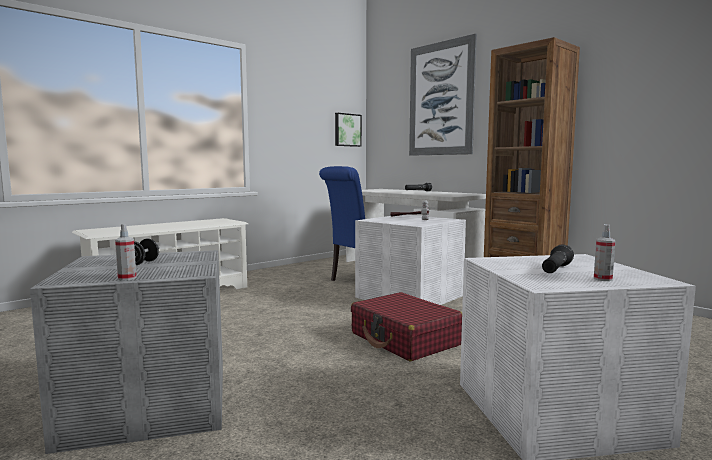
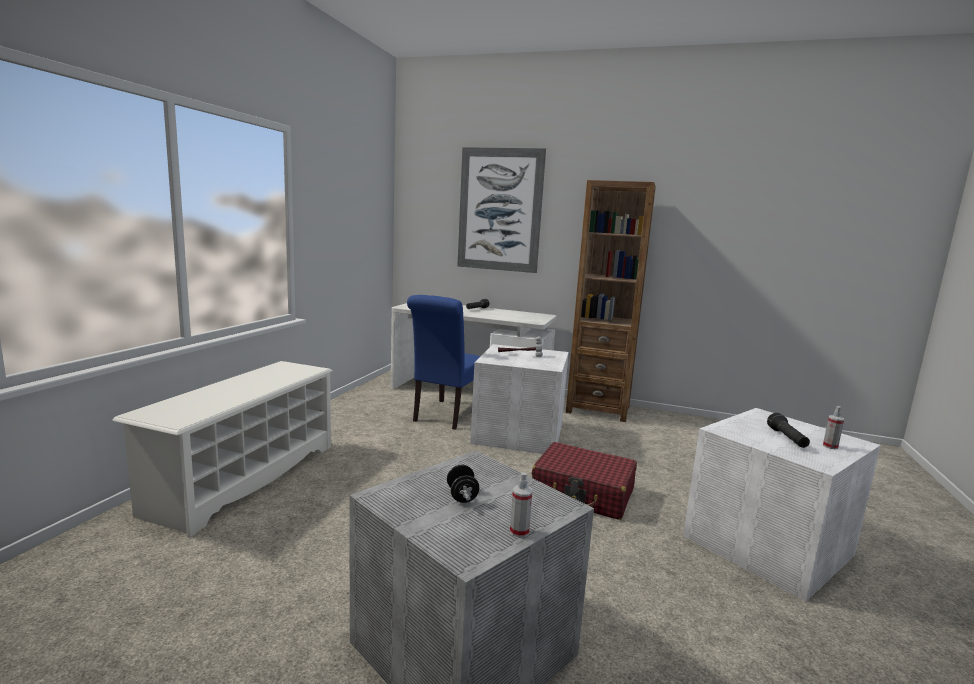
camera: 30 degrees left, 5 degrees up
(347, 130) = (379, 231): picture -> none

